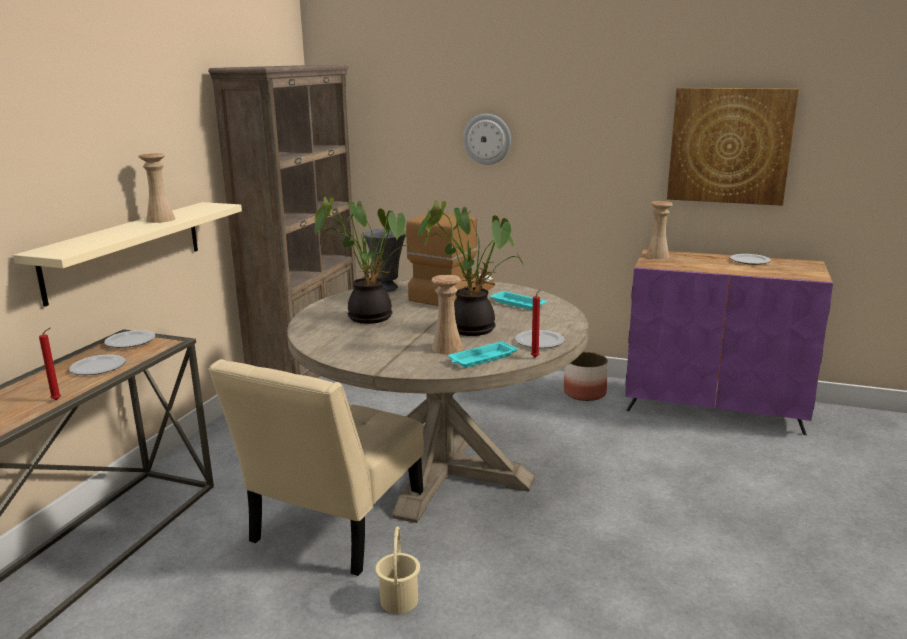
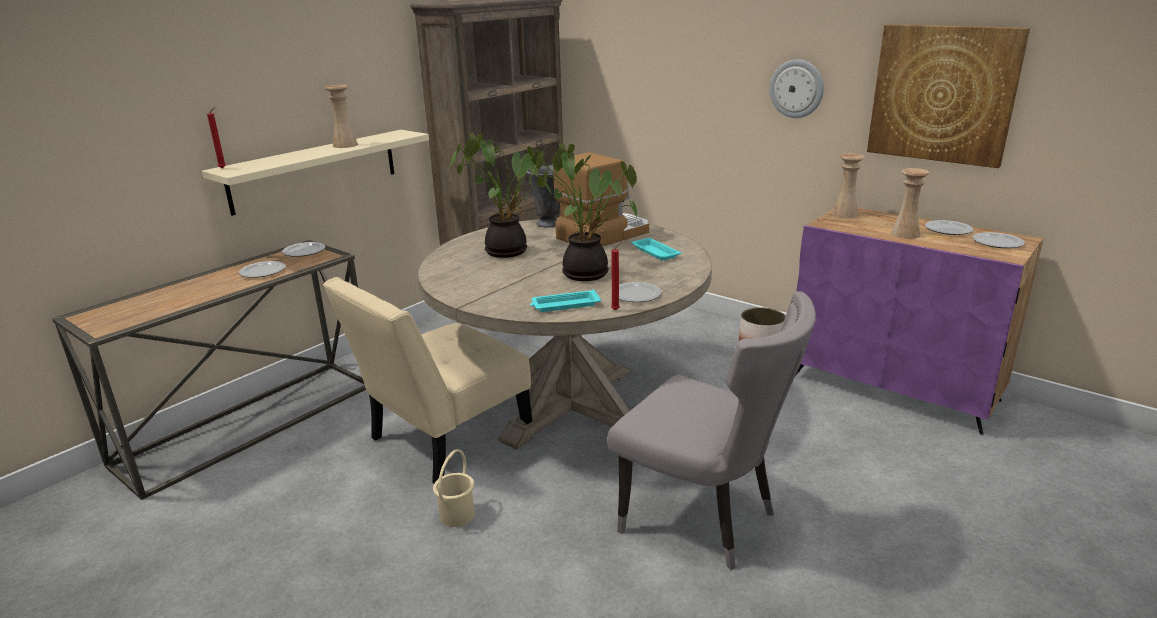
camera: 20 degrees right, 5 degrees up
(58, 400) = (212, 295): red candle -> red candle (223, 168)
(447, 348) = (544, 290): beige vase -> beige vase (905, 234)
(487, 139) = (690, 76): wall clock -> wall clock (797, 88)
(640, 552) = (705, 520): none -> grey chair
(797, 267) = (998, 242): none -> plate

